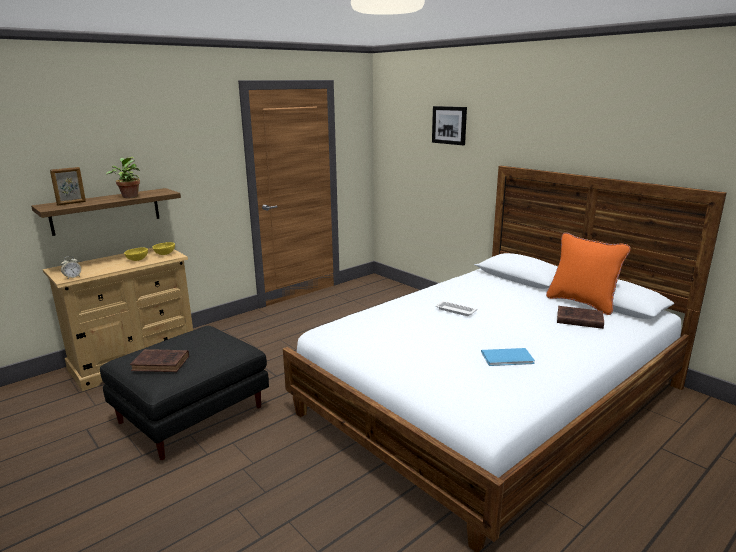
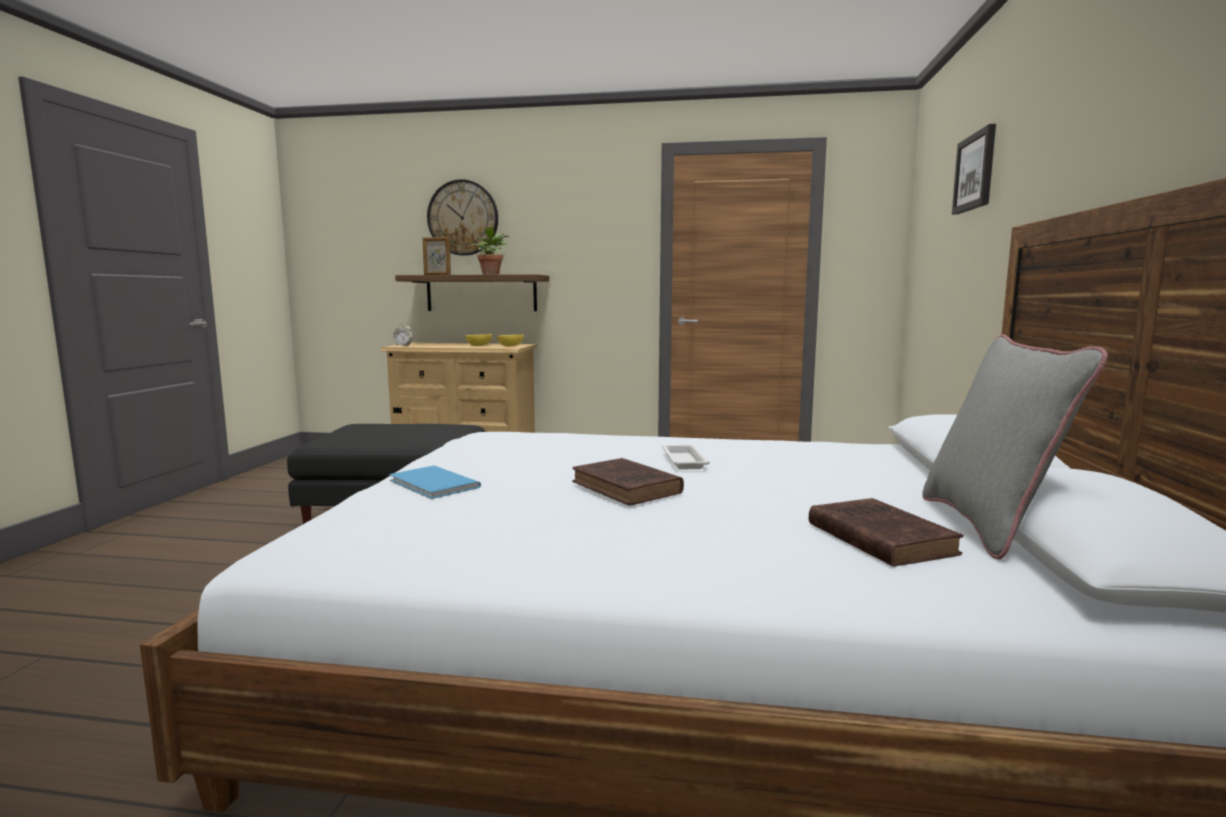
camera: 50 degrees right, 10 degrees down
(77, 145) = (463, 218): none -> wall clock
(162, 363) = (358, 431): brown book -> brown book (628, 488)
(509, 358) = (557, 520): blue book -> blue book (433, 485)
(582, 303) = (989, 526): orange pillow -> grey pillow

